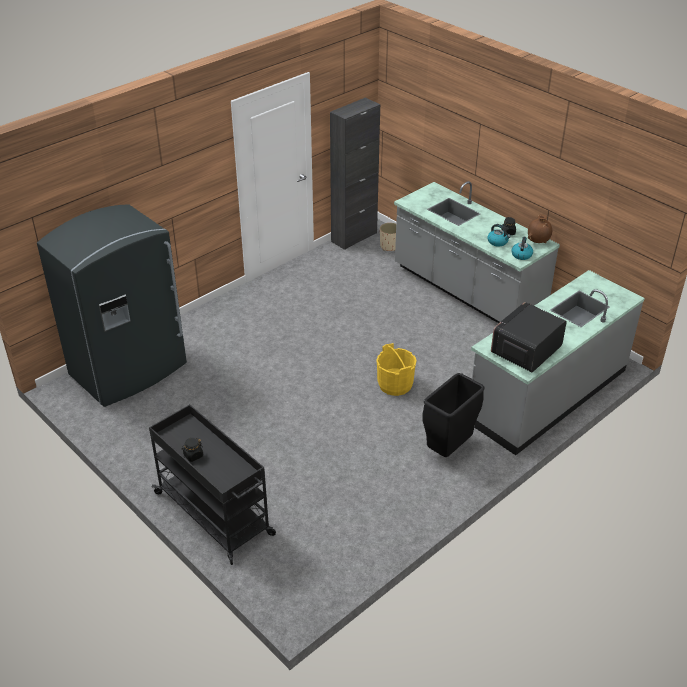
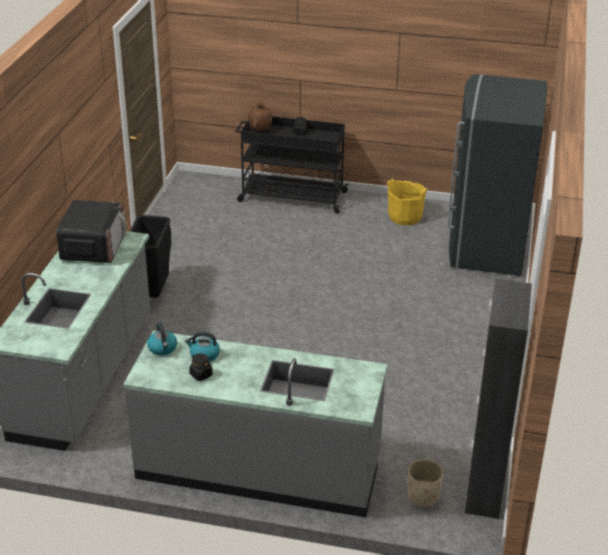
camera: 145 degrees right, 5 degrees down
(395, 385) = (246, 326): yellow bucket -> yellow bucket (405, 217)
(538, 242) = (153, 375): brown vase -> brown vase (260, 130)

